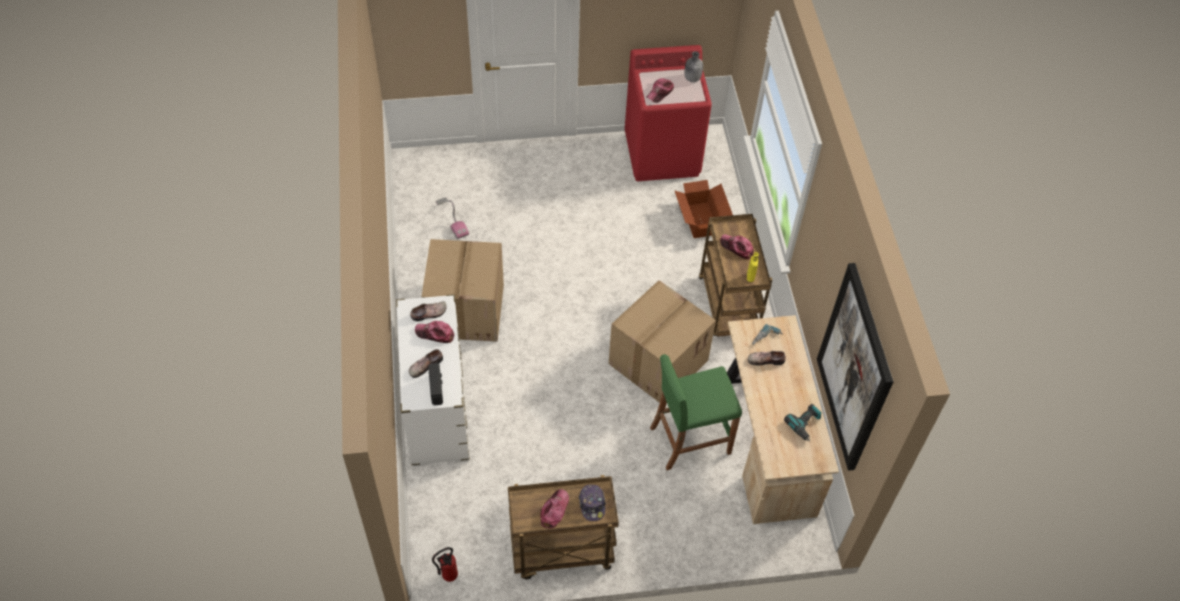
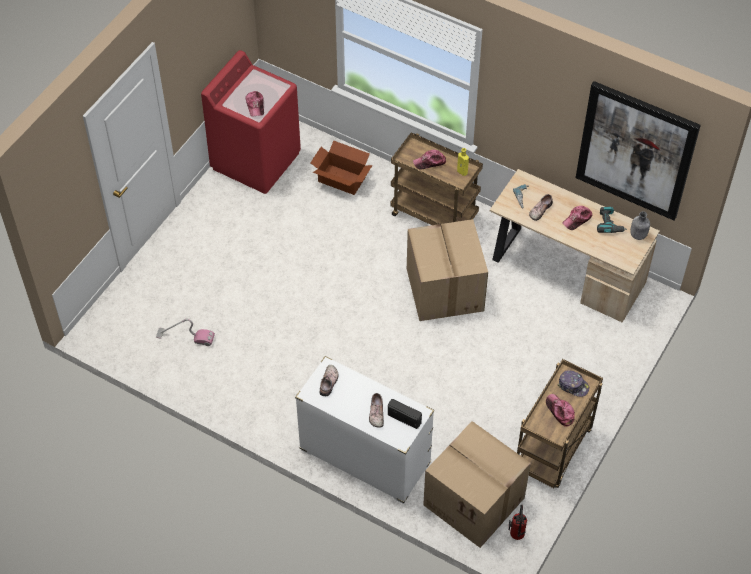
camera: 50 degrees left, 0 degrees up
(435, 334) = (352, 390): cap -> cap (577, 219)
(467, 312) = (289, 382): cardboard box -> cardboard box (475, 501)
(689, 440) = (526, 314): green stool -> none
(692, 79) = (261, 78): grey bottle -> grey bottle (638, 235)

